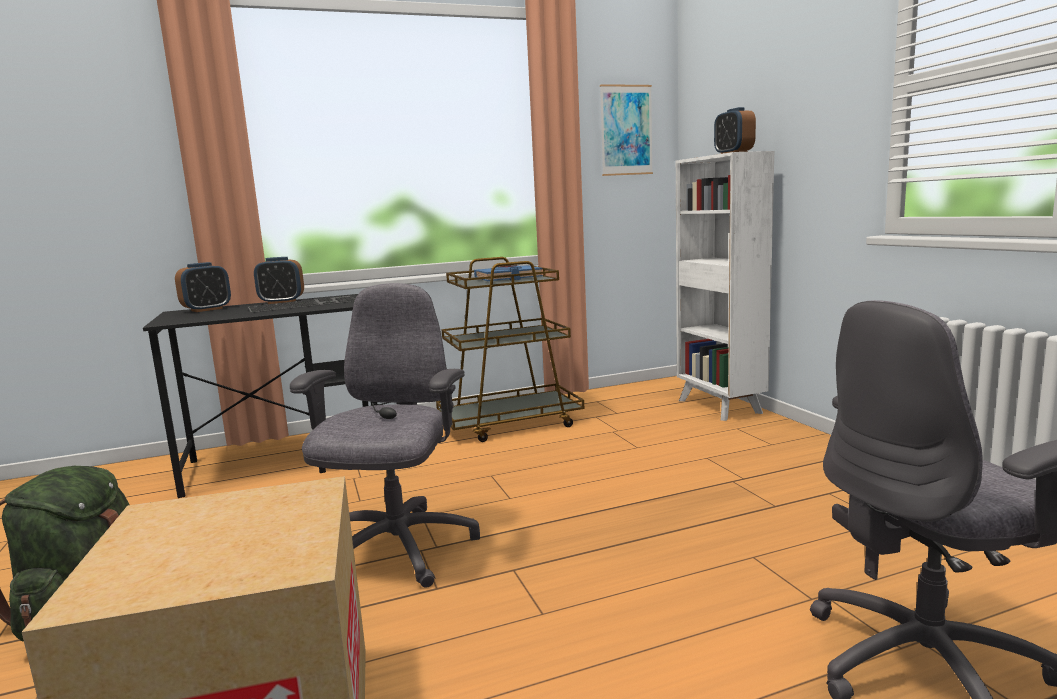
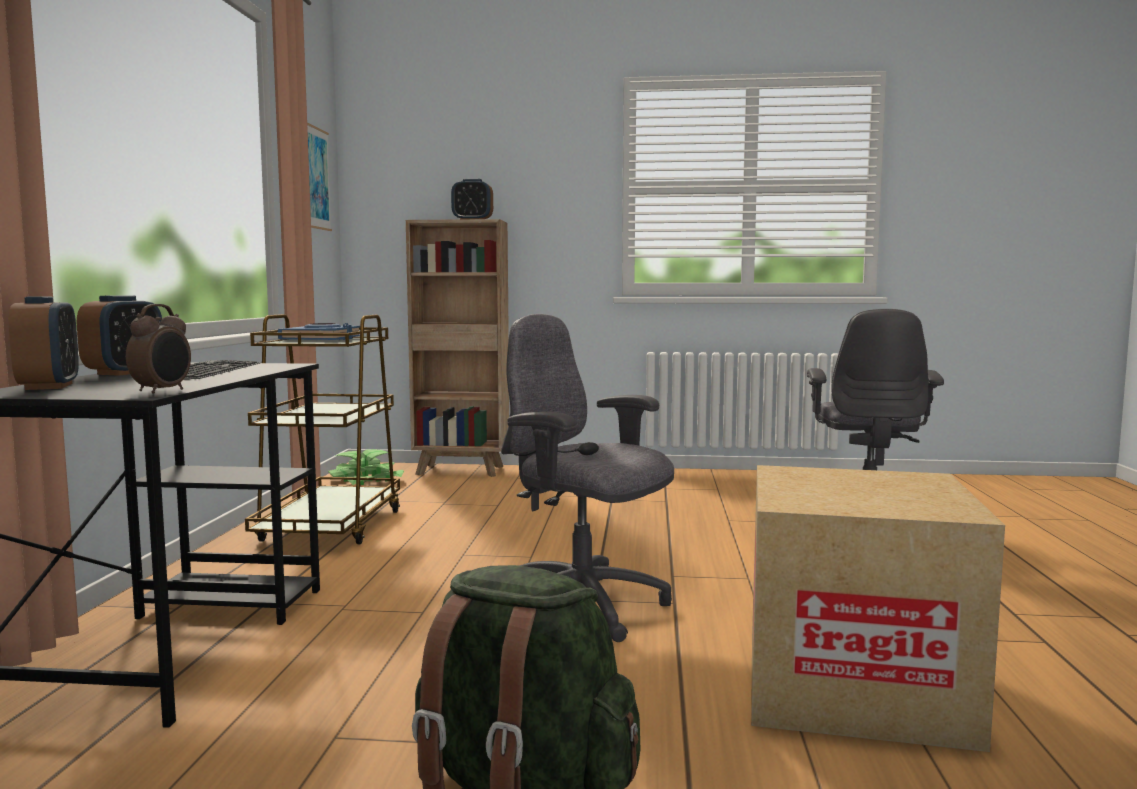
camera: 65 degrees left, 5 degrees down
(181, 321) = (163, 391): none -> alarm clock
(634, 395) = (366, 481): none -> potted plant
(720, 407) = (462, 471): white bookcase -> brown bookcase

